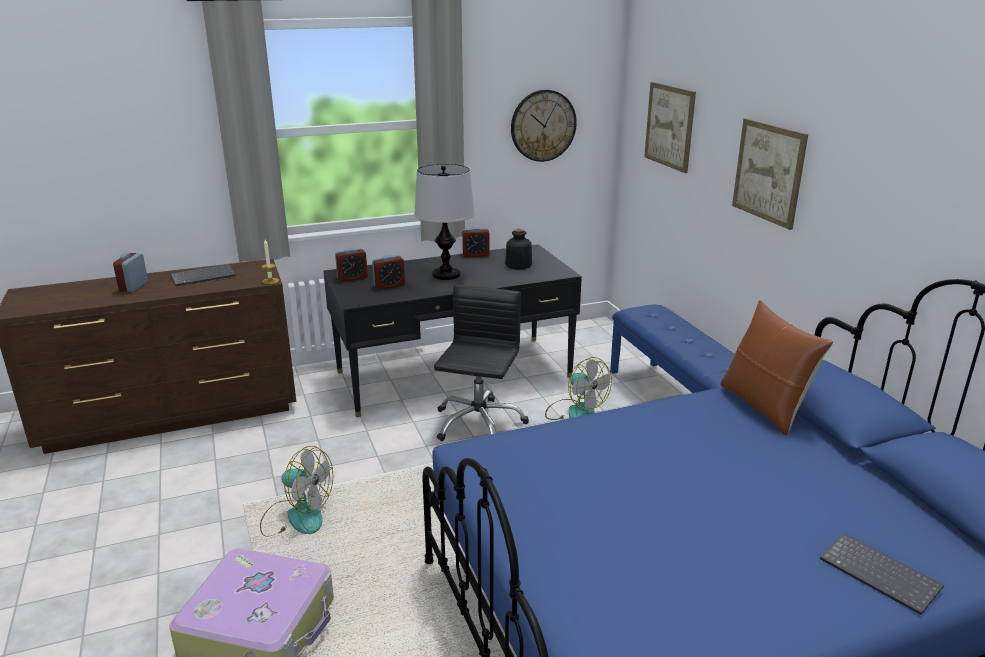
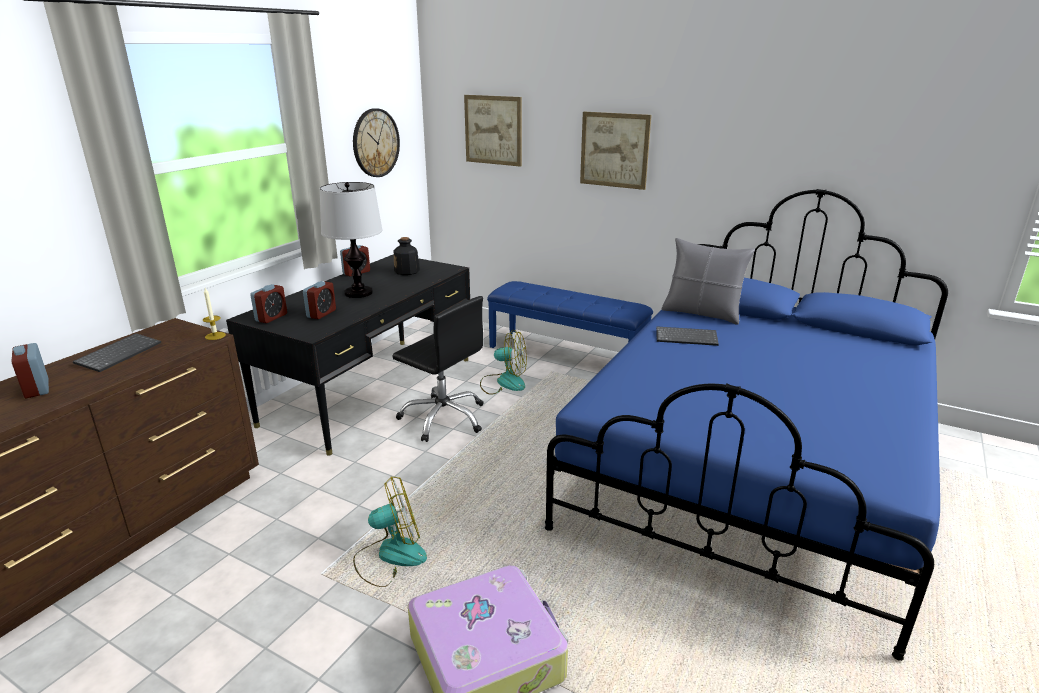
camera: 40 degrees left, 0 degrees up
(478, 423) = (444, 418): black office chair -> black office chair turned 150 degrees clockwise
(764, 406) = (702, 313): brown pillow -> grey pillow
(881, 574) = (888, 373): keyboard -> keyboard (687, 337)

